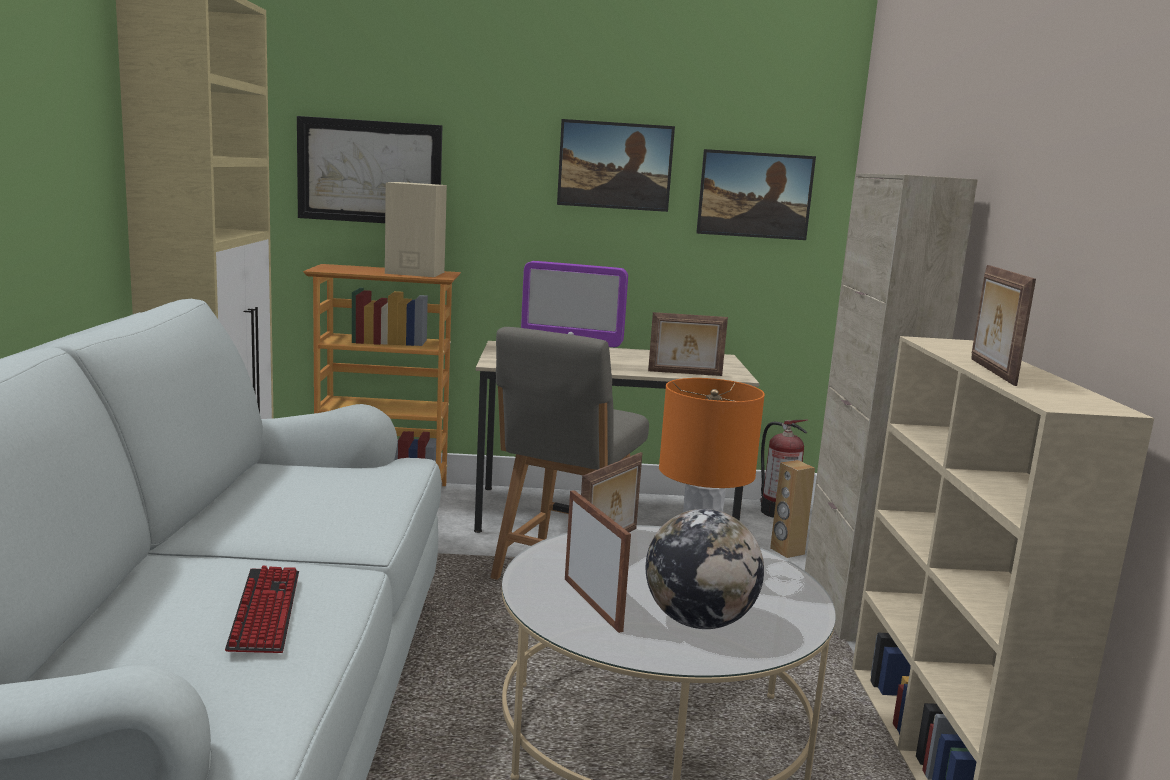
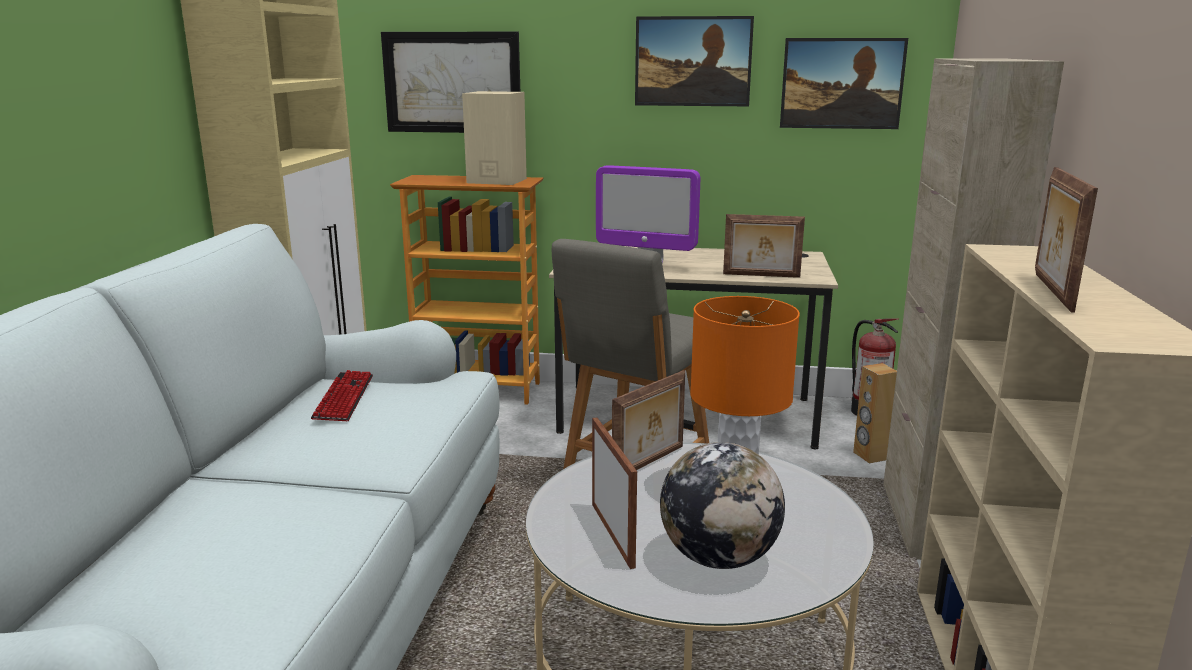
camera: 10 degrees right, 5 degrees up
(265, 611) = (266, 547): keyboard -> keyboard (344, 398)

